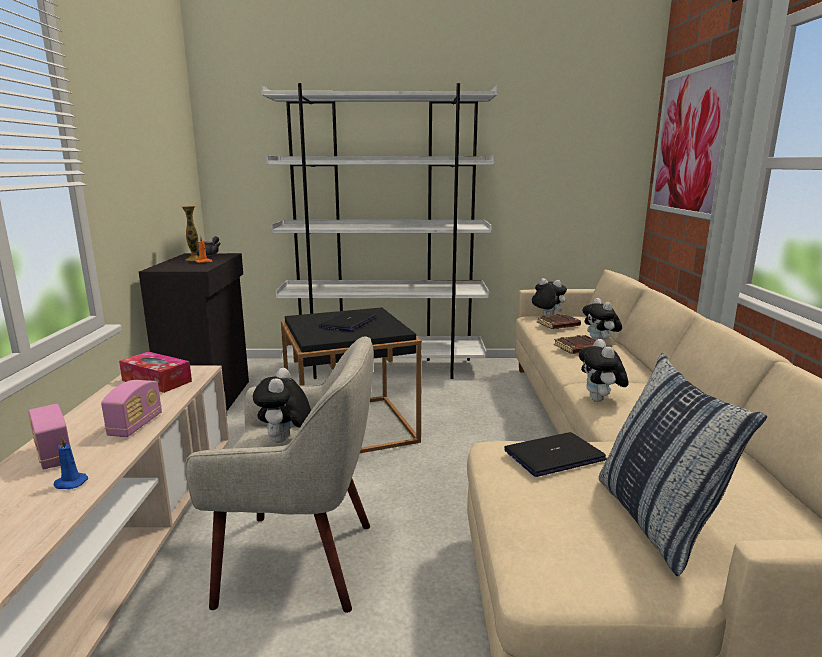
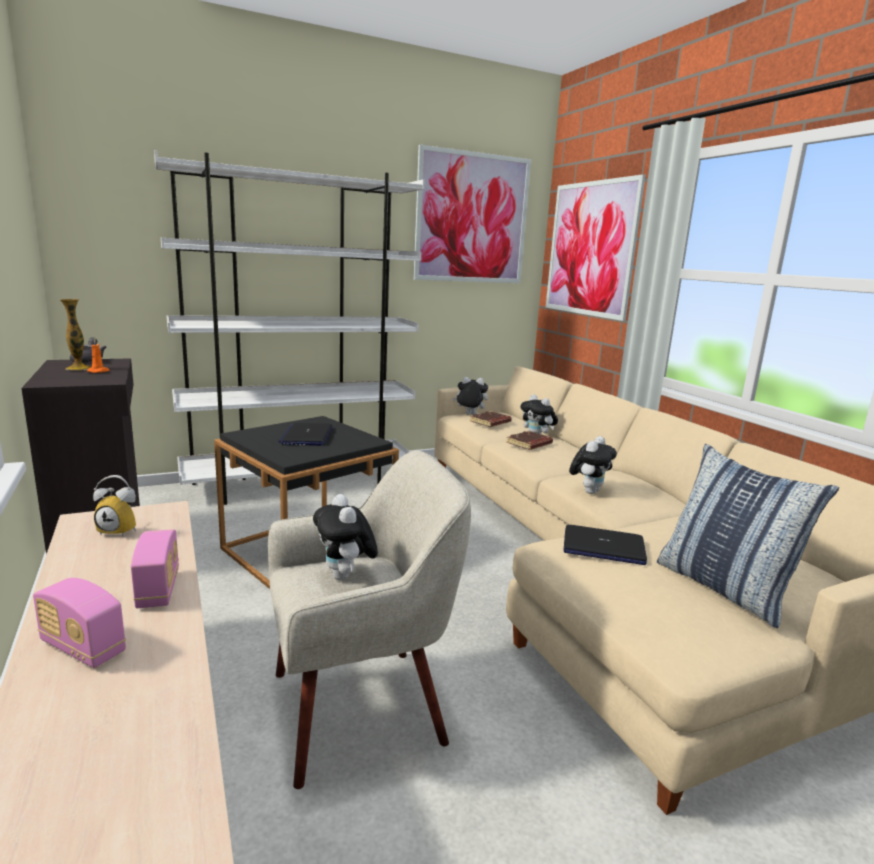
camera: 25 degrees left, 0 degrees up
(70, 483) = (151, 677): blue candle -> none
(157, 381) = (121, 530): tissue box -> alarm clock
(554, 455) = (603, 547): laptop -> laptop turned 120 degrees counterclockwise
(566, 120) = (472, 218): none -> picture
(600, 400) = (589, 491): plush toy -> plush toy turned 120 degrees counterclockwise

